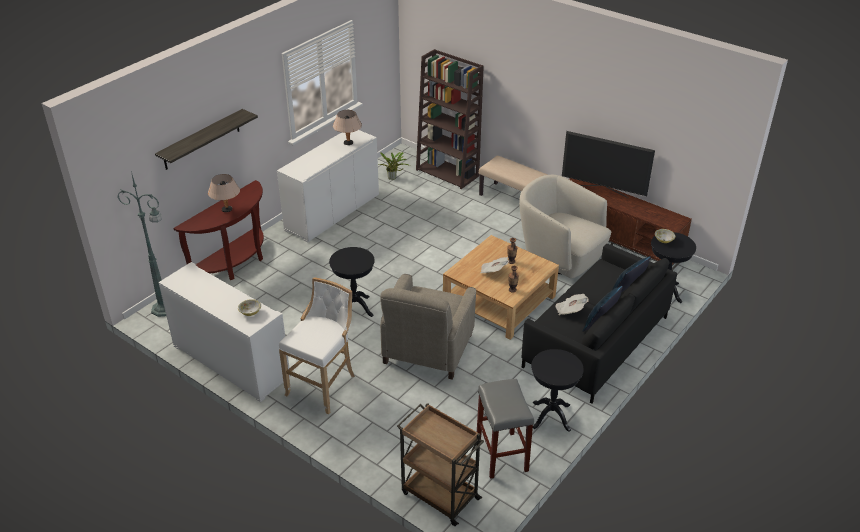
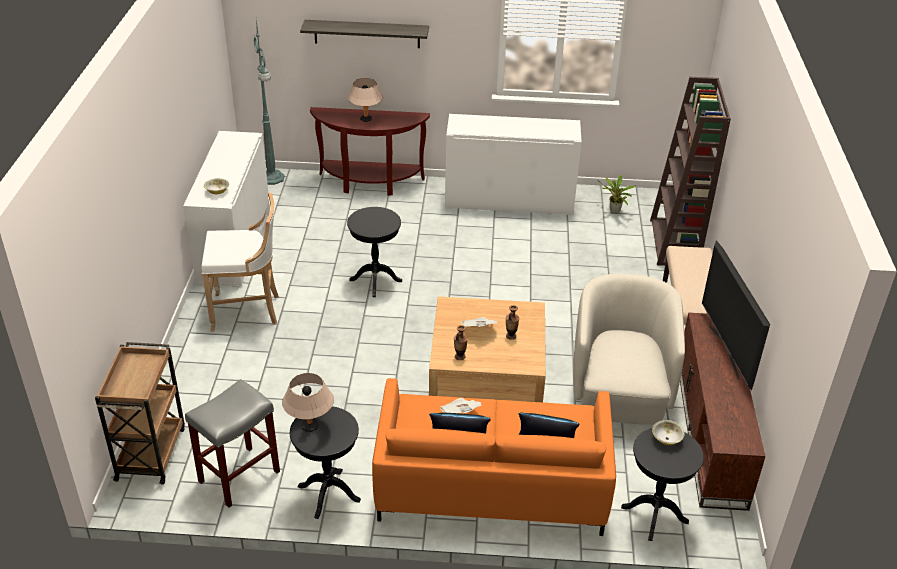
camera: 55 degrees right, 0 degrees up
(348, 143) = (547, 130): beige table lamp -> beige table lamp (309, 426)
(427, 349) = (357, 355): beige armchair -> none
(595, 341) = (491, 483): black sofa -> orange sofa

